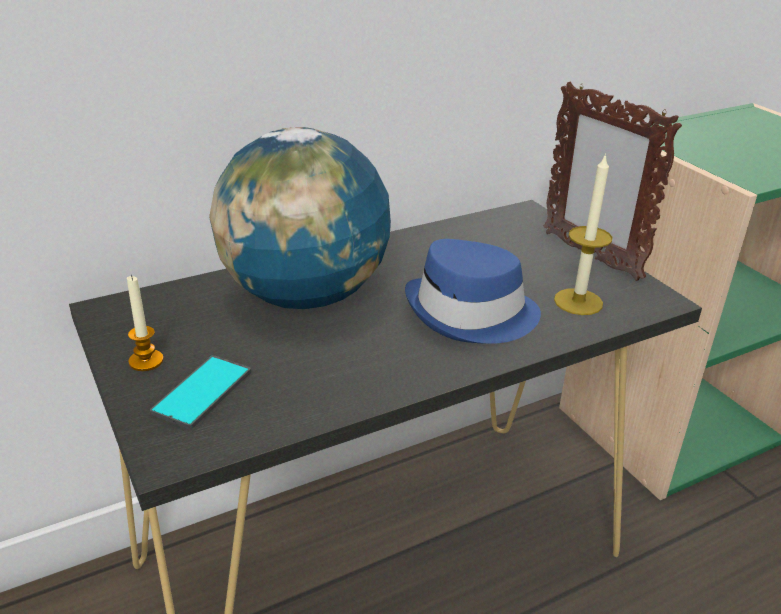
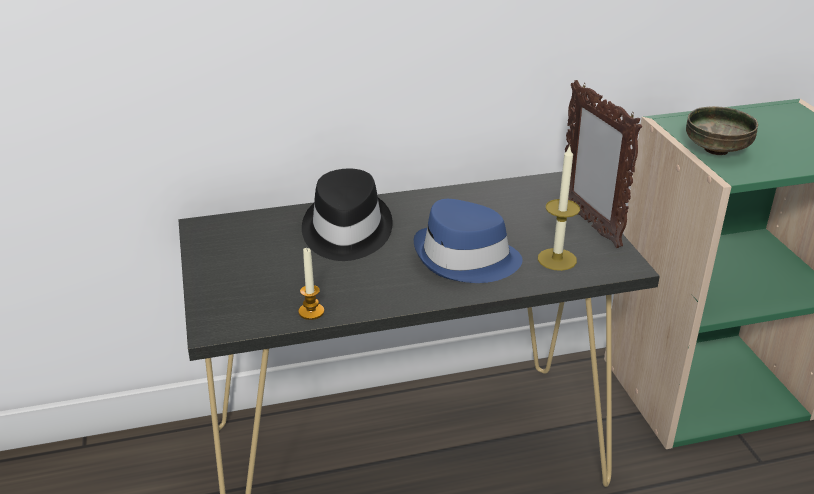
camera: 15 degrees right, 0 degrees up
(146, 361) = (218, 265): candle -> candle (311, 312)
(202, 392) = (248, 291): phone -> none
(305, 295) = (345, 231): globe -> black hat
(714, 158) = (717, 150): none -> bowl

